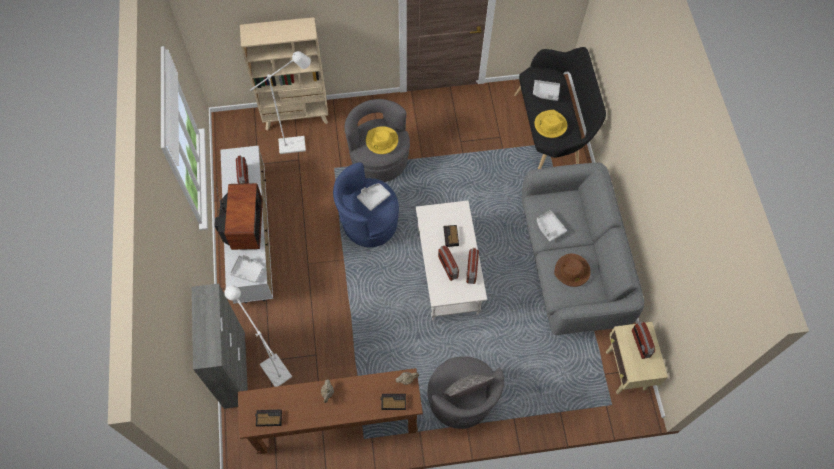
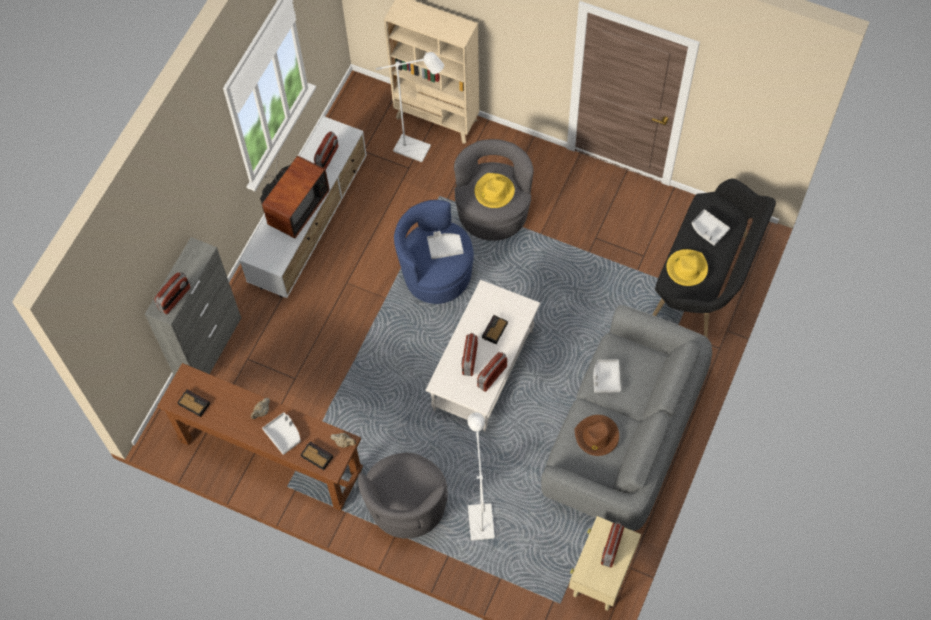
camera: 35 degrees right, 0 degrees up
(211, 343) = (175, 299): none -> radio
(247, 270) = (271, 254): grey tray -> grey tray (284, 435)
(272, 366) = (246, 365): white floor lamp -> white floor lamp (480, 515)
(465, 391) = (403, 492): pillow -> none

